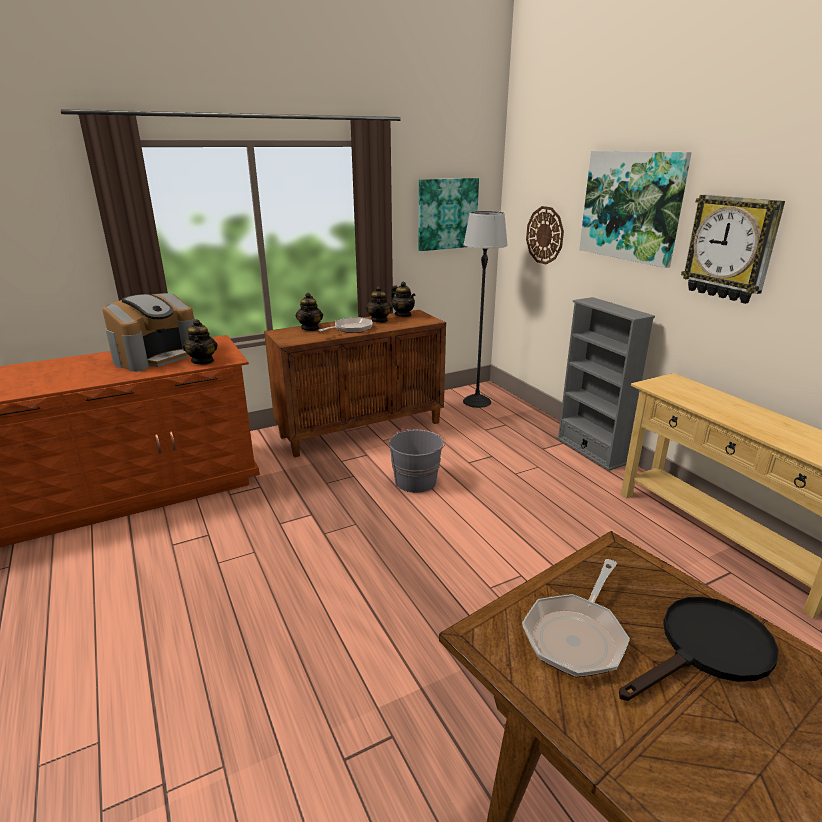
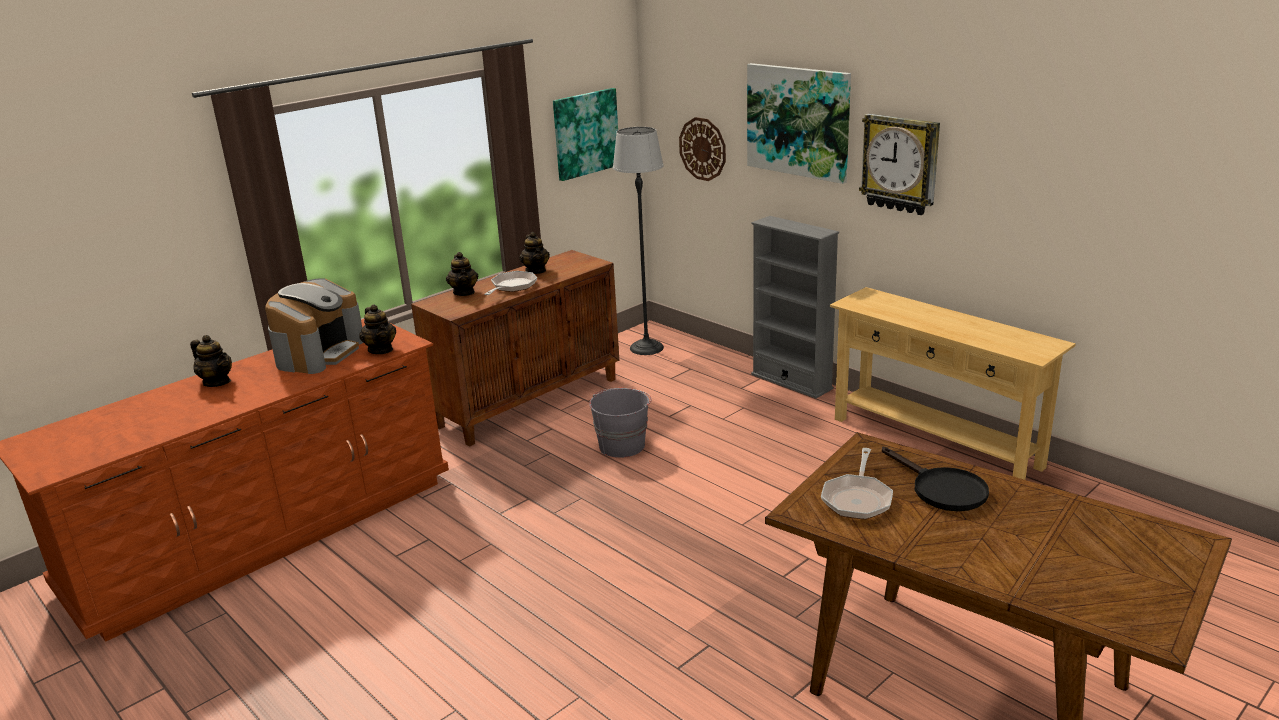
camera: 15 degrees left, 0 degrees up
(403, 315) = (558, 260): teapot -> teapot (217, 382)
(706, 650) = (941, 489): black frying pan -> black frying pan turned 105 degrees clockwise

